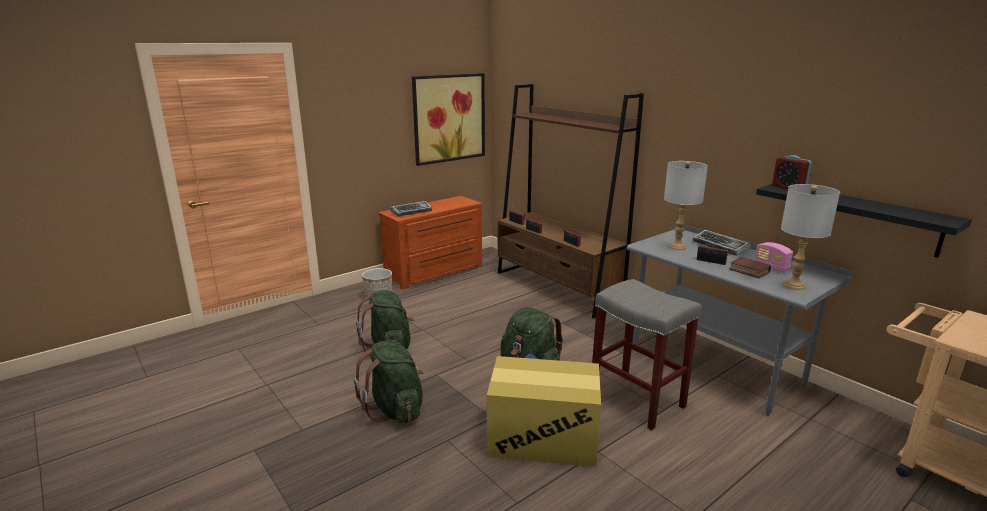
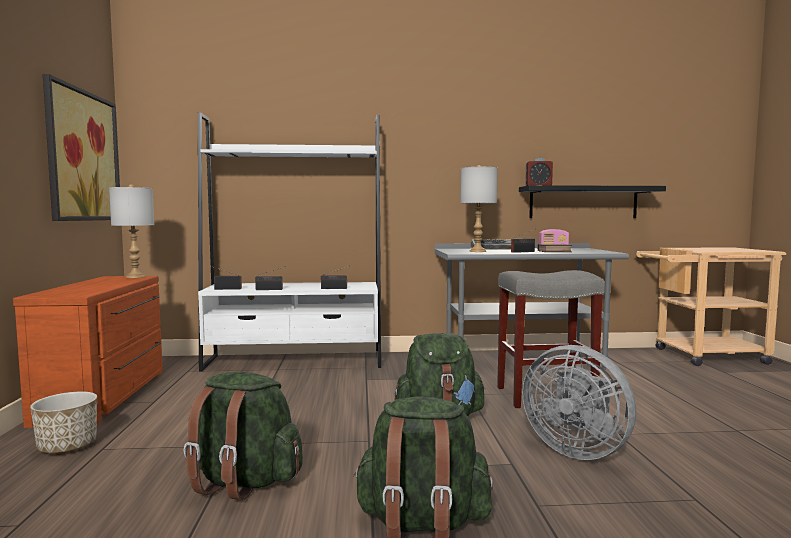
camera: 55 degrees left, 15 degrees down
(411, 212) = (80, 290): keyboard -> none
(543, 438) = (576, 450): cardboard box -> grey fan
(557, 288) = (295, 361): brown bookcase -> white bookcase
(794, 285) = (593, 251): grey table lamp -> grey table lamp (136, 277)

